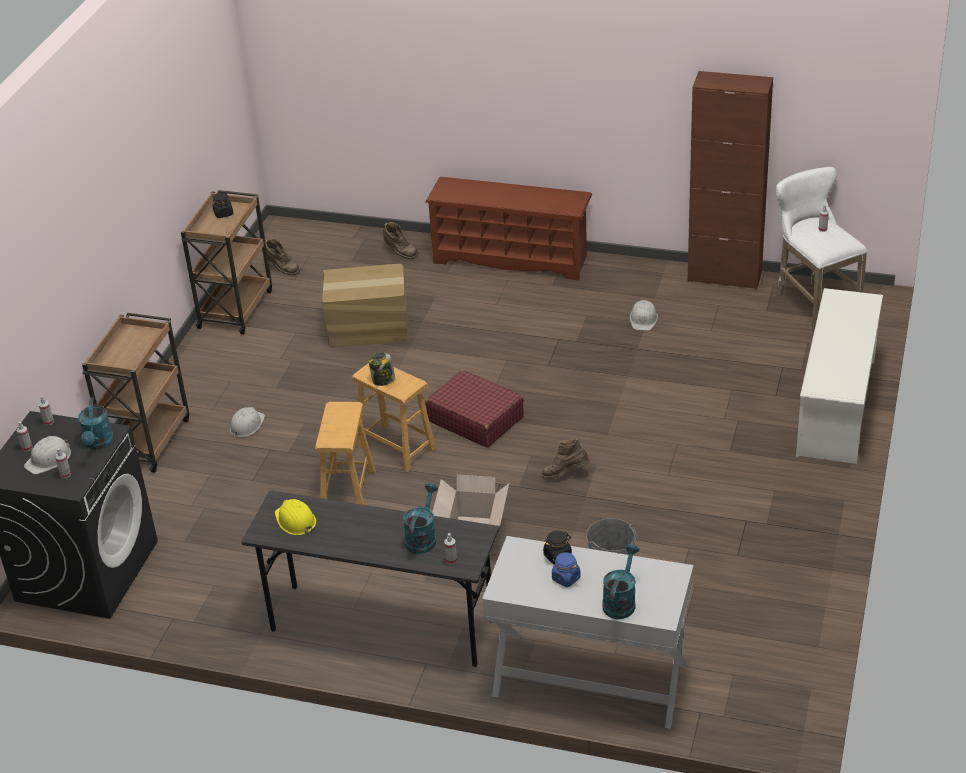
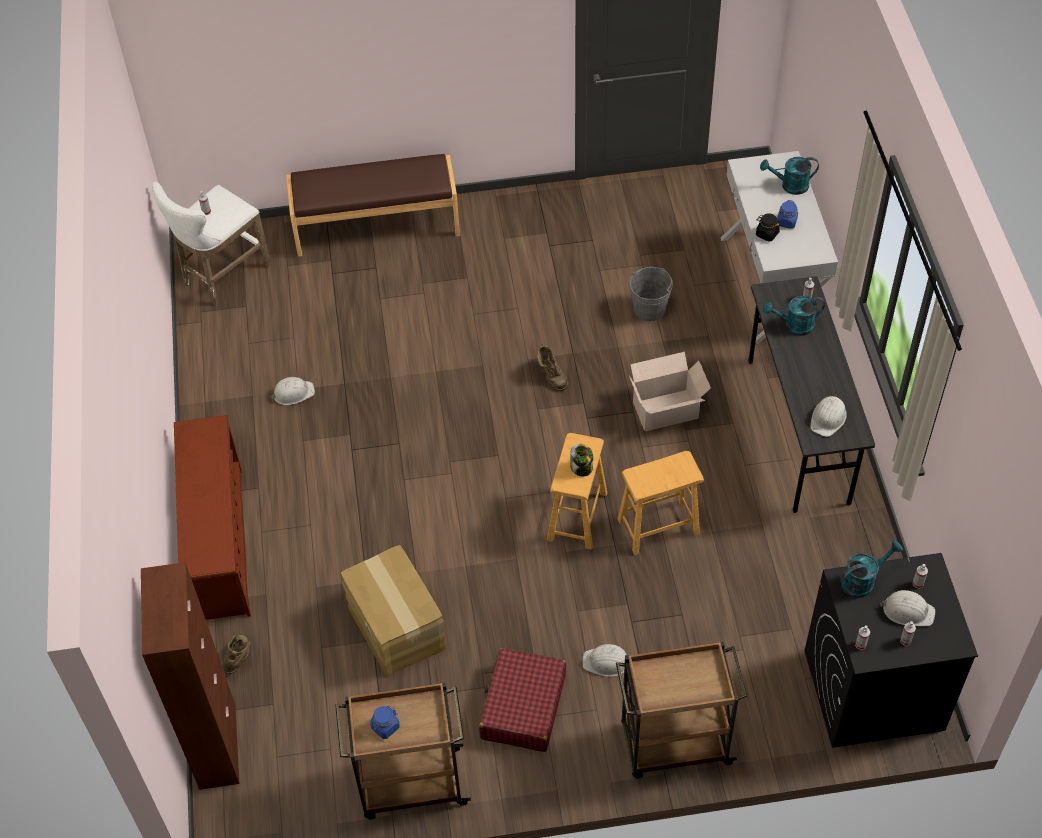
camera: 115 degrees left, 15 degrees up
(223, 213) = (385, 727): black jar -> blue jar
(282, 269) = (313, 774): brown boot -> none
(295, 520) = (828, 418): yellow hard hat -> white hard hat
(475, 419) = (506, 470): red suitcase -> red suitcase (523, 707)
(724, 276) = (196, 352): brown cabinet -> brown cabinet (218, 746)
(836, 407) = (376, 225): white shoe rack -> brown bench

